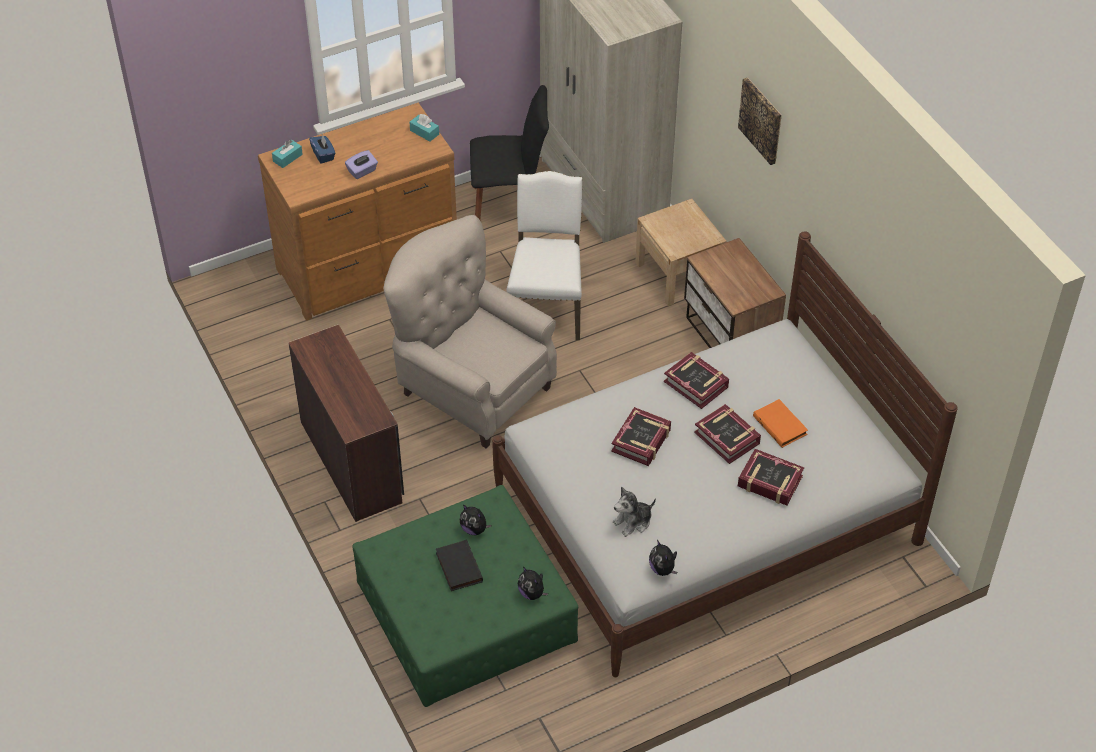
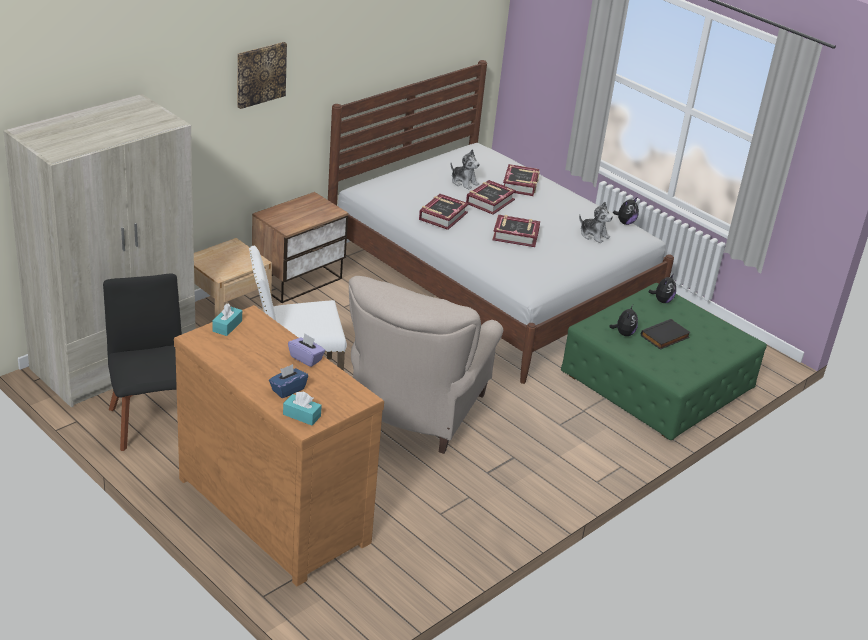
camera: 110 degrees left, 15 degrees down
(353, 460) = (540, 472): brown desk -> none
(781, 425) = (464, 182): orange book -> plush toy

